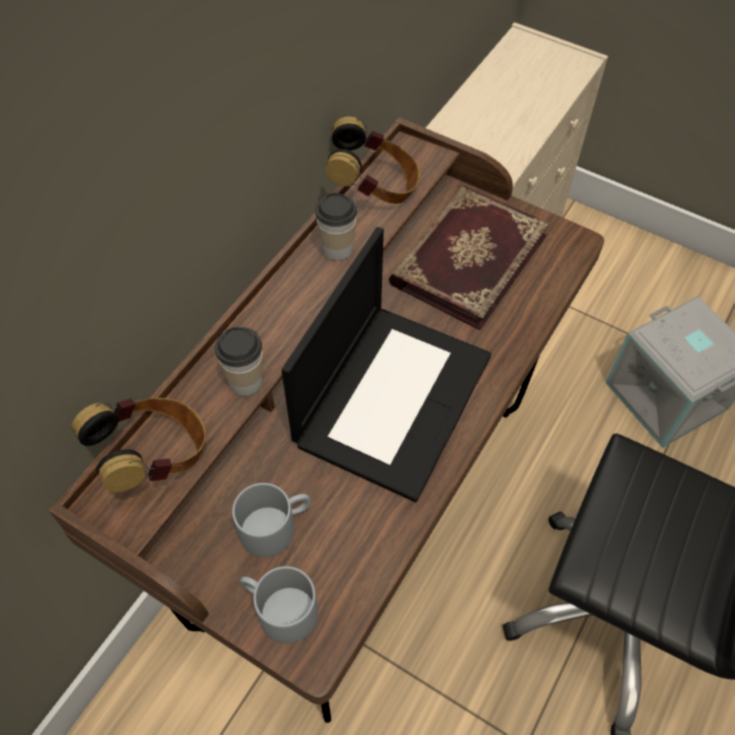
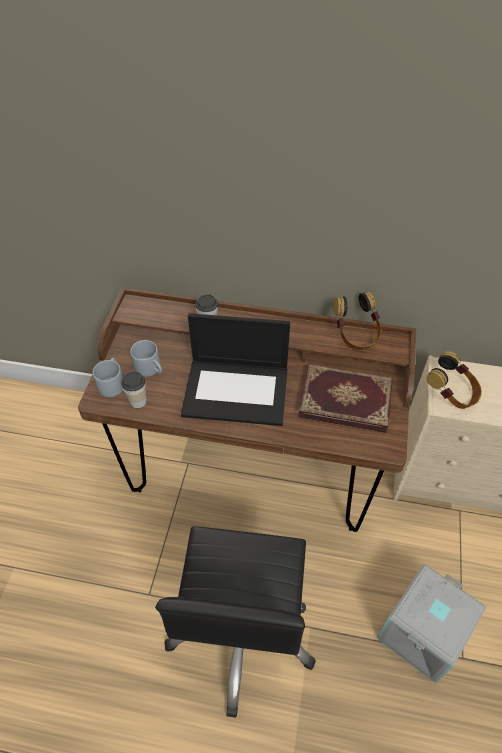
camera: 70 degrees right, 5 degrees down
(155, 457) = (158, 309): headphones -> headphones (451, 394)
(337, 249) = (304, 333): cup -> cup (138, 401)

